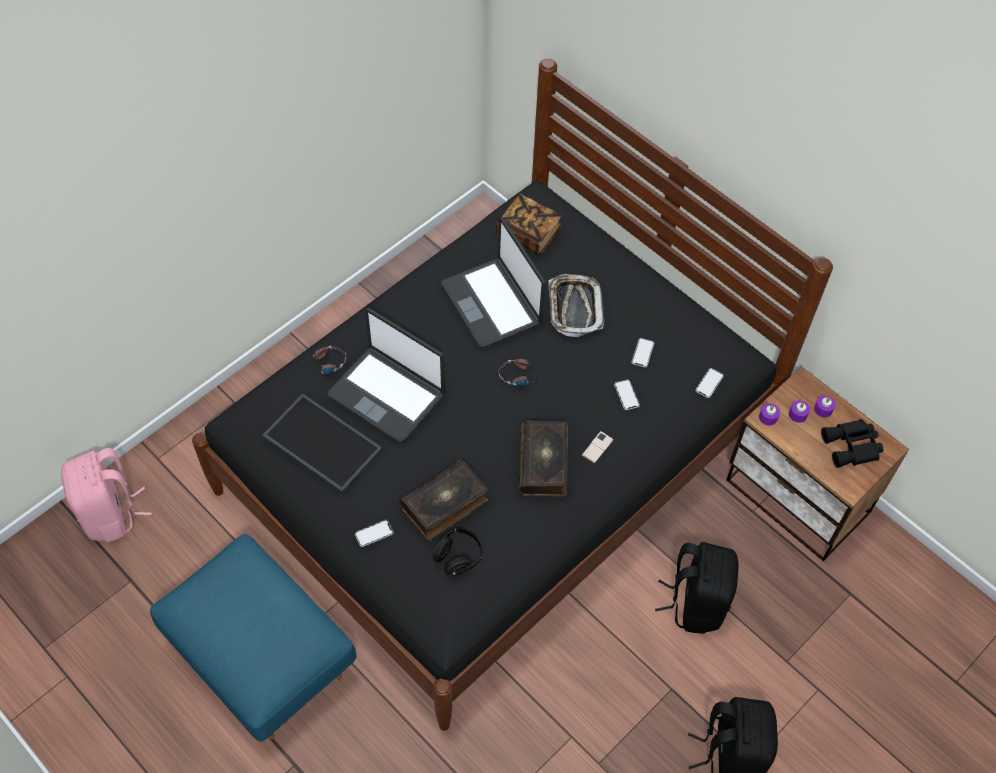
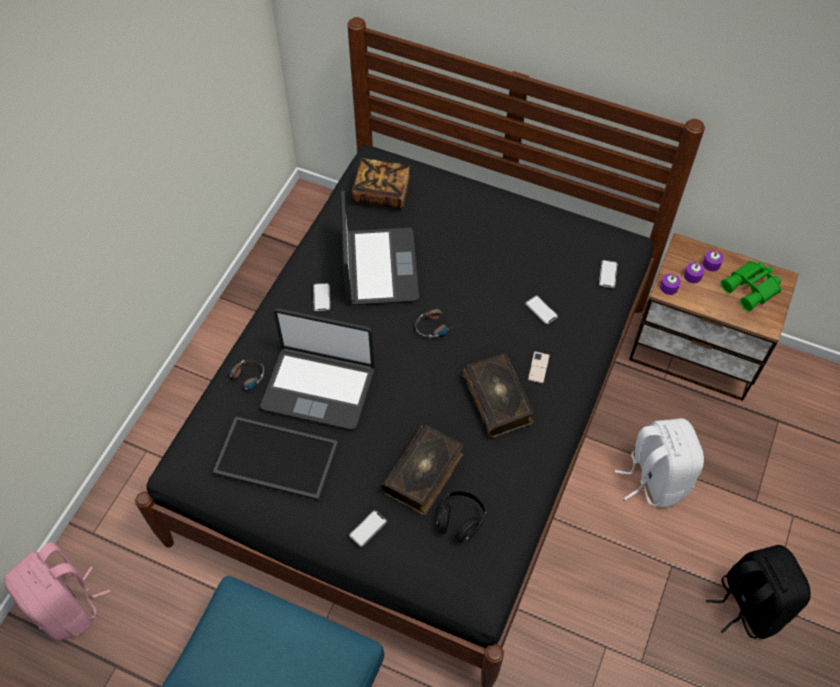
camera: 20 degrees left, 0 degrees up
(492, 303) = (379, 267): laptop -> laptop turned 135 degrees counterclockwise
(574, 308) = (456, 247): tray -> none
(642, 353) = (537, 267): phone -> phone (321, 297)
(695, 602) = (654, 478): black backpack -> white backpack
(852, 447) = (752, 288): black binoculars -> green binoculars

